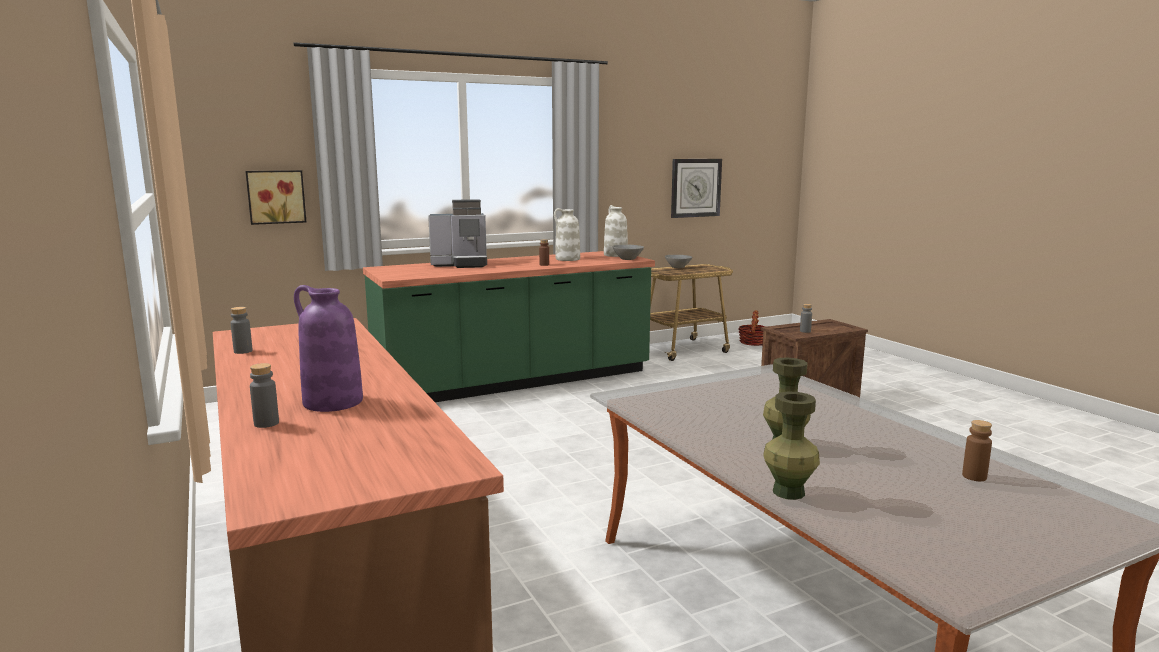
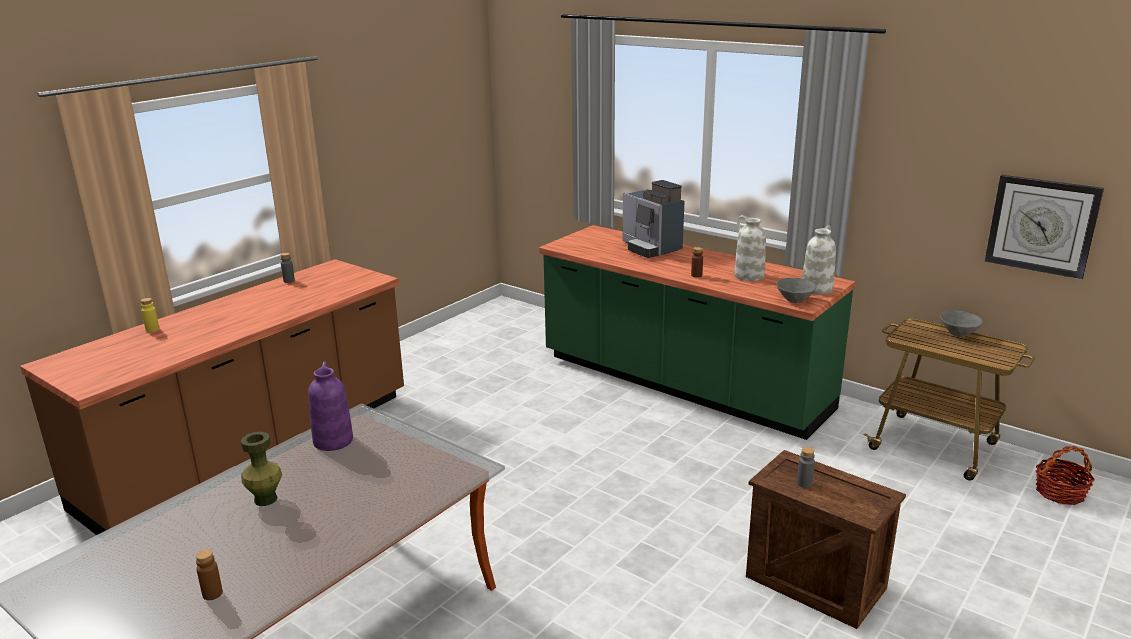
camera: 65 degrees right, 10 degrees up
(266, 423) = (152, 329): grey bottle -> yellow bottle
(276, 197) = (554, 146): picture -> none
(331, 402) = (190, 331): purple vase -> purple vase (332, 440)
(789, 492) = (170, 512): green vase -> none

